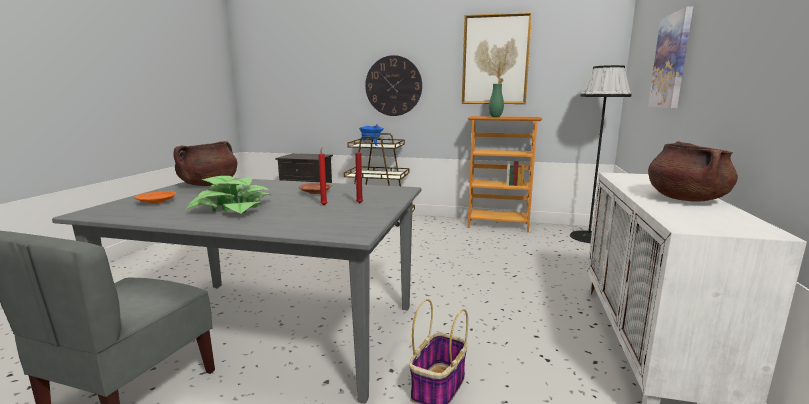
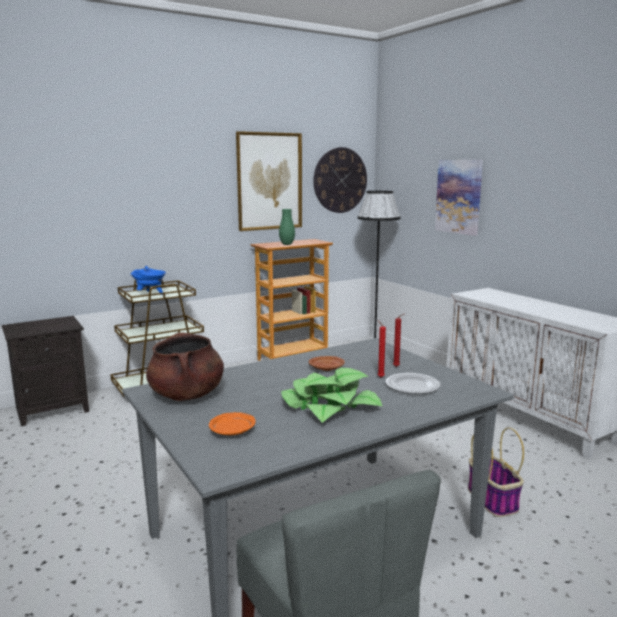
camera: 45 degrees left, 0 degrees up
(322, 215) = (413, 385): none -> plate
(393, 86) = (156, 214): wall clock -> wall clock (340, 180)
(685, 199) = (550, 308): brown cooking pot -> none

